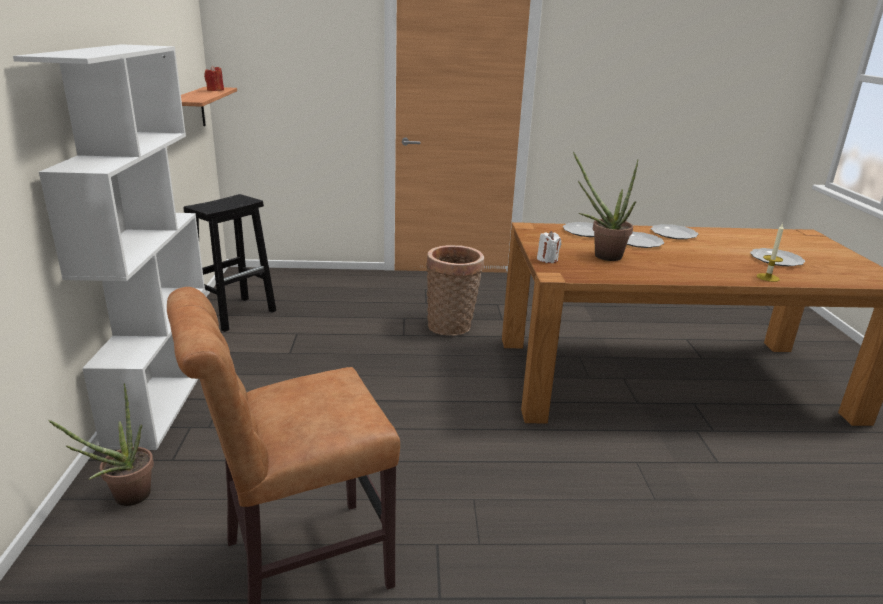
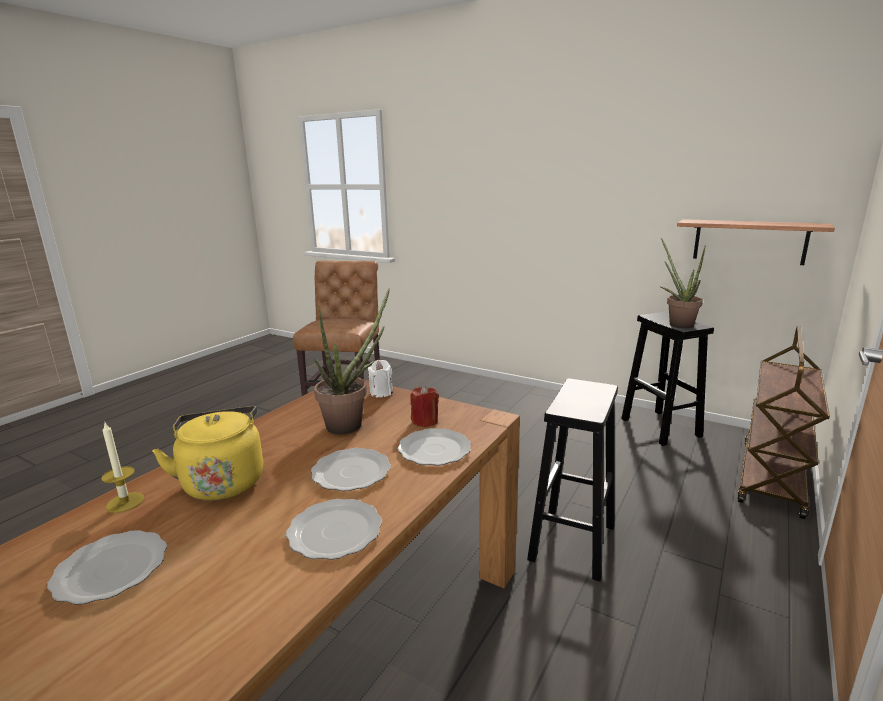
camera: 125 degrees right, 5 degrees down
(125, 499) = (438, 380): potted plant -> potted plant (677, 324)
(162, 395) = (531, 392): white bookcase -> none
(215, 90) = (787, 224): red candle -> red candle (425, 421)
(304, 277) = (772, 479): none -> brown cart
(452, 327) = (572, 543): basket -> black stool
(707, 264) = (223, 481): none -> yellow kettle

